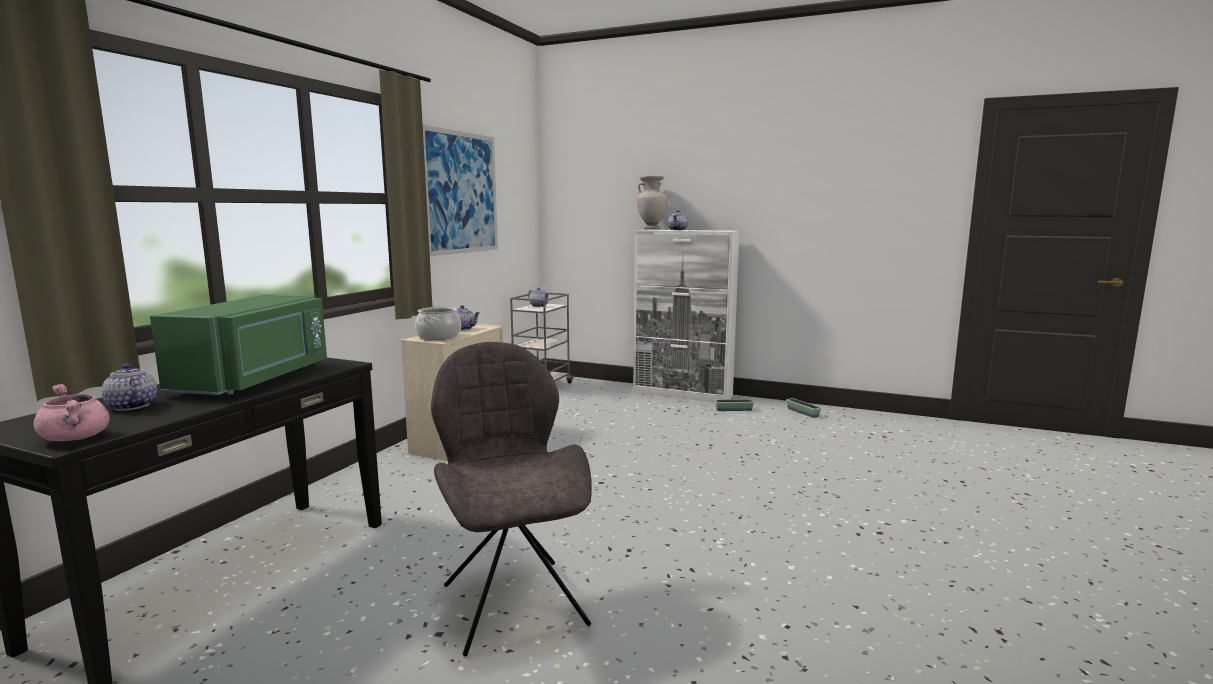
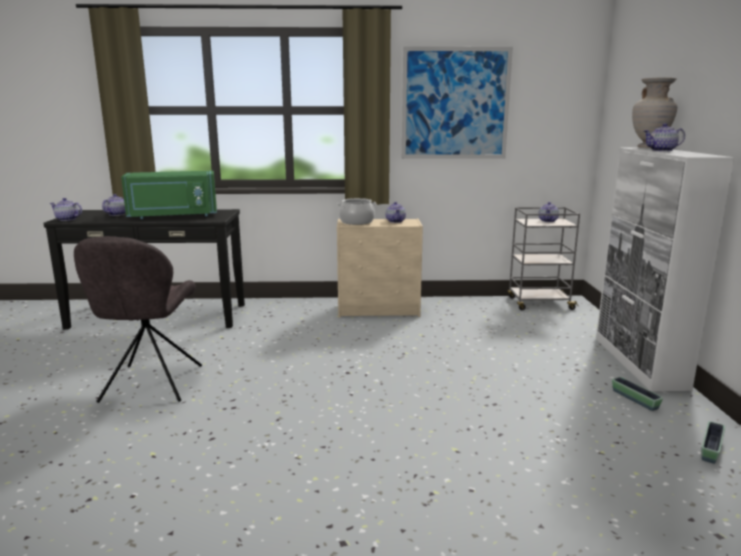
camera: 65 degrees right, 5 degrees up
(77, 438) = (67, 219): pink cooking pot -> teapot
(513, 601) = (151, 385): grey chair -> grey chair turned 135 degrees clockwise

